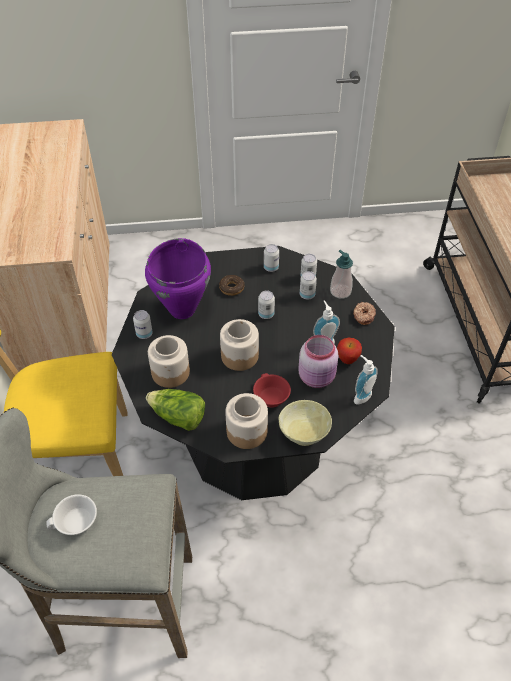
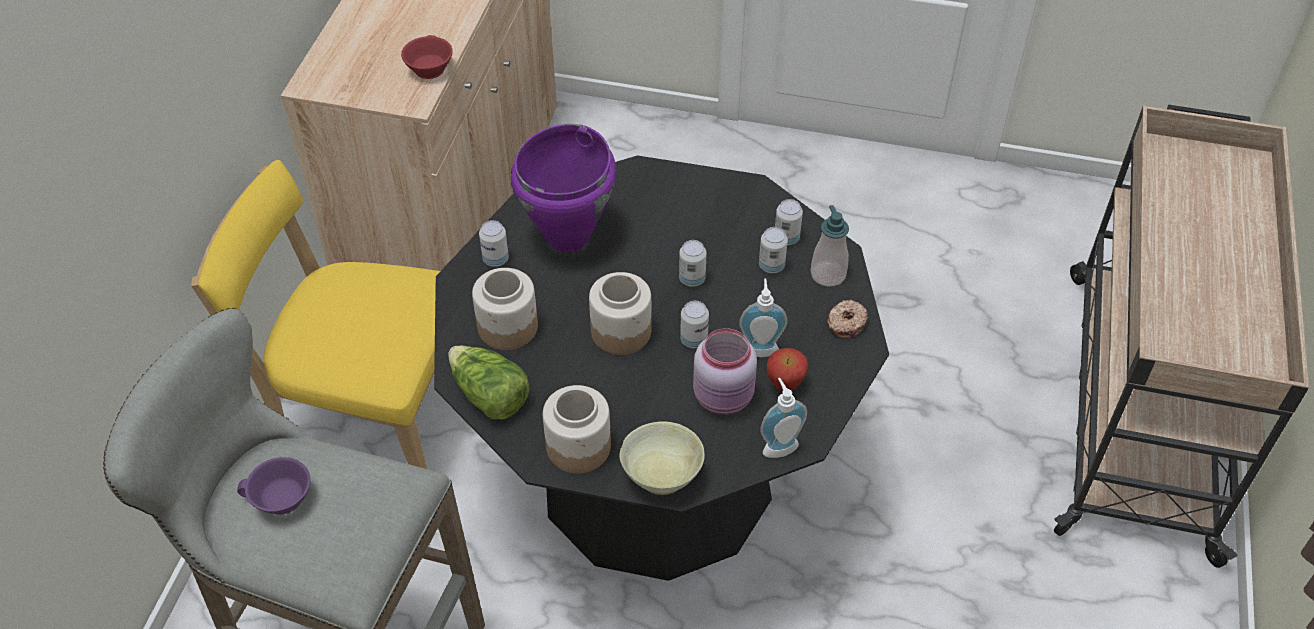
camera: 20 degrees right, 0 degrees up
(76, 524) = (280, 501): white cup -> purple cup
(231, 288) = (658, 224): donut -> none
(269, 398) = (636, 407): red cup -> red cup (428, 68)
(271, 268) = (735, 207): can -> can (694, 340)

